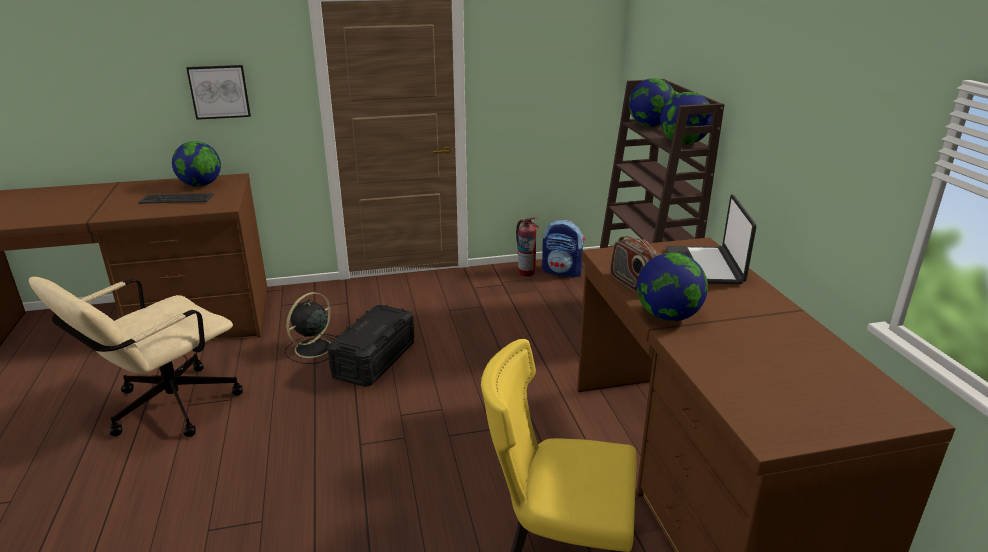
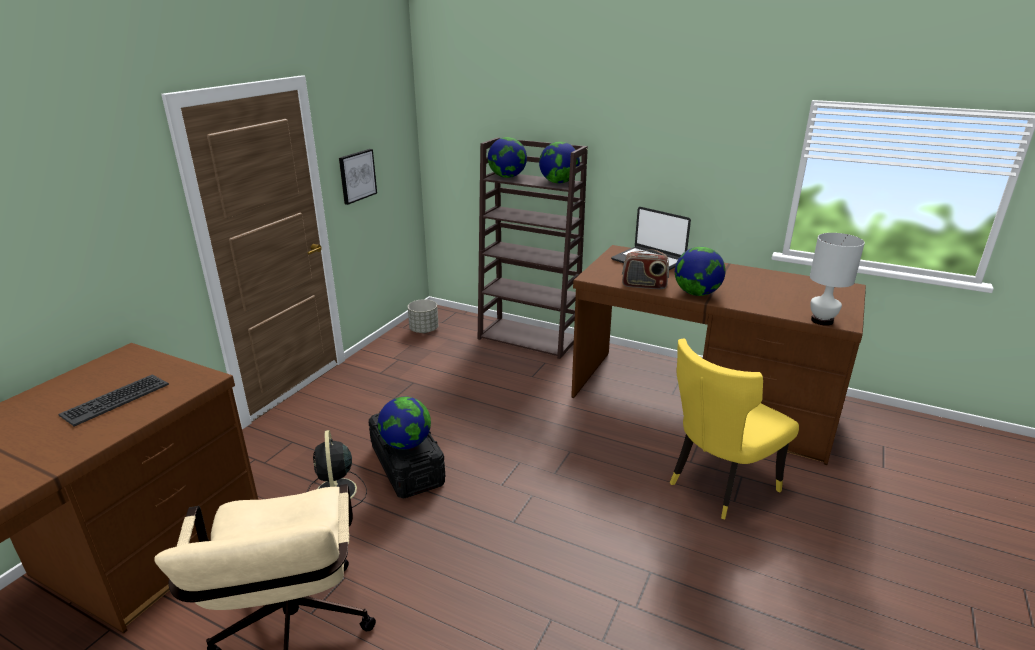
camera: 50 degrees left, 0 degrees up
(200, 185) = (104, 376): globe -> globe (406, 444)
(219, 91) = (77, 246): picture -> picture (357, 176)
(526, 272) = (399, 342): fire extinguisher -> none
(562, 272) = (424, 330): backpack -> grey planter
(743, 419) = (822, 321): none -> white table lamp

